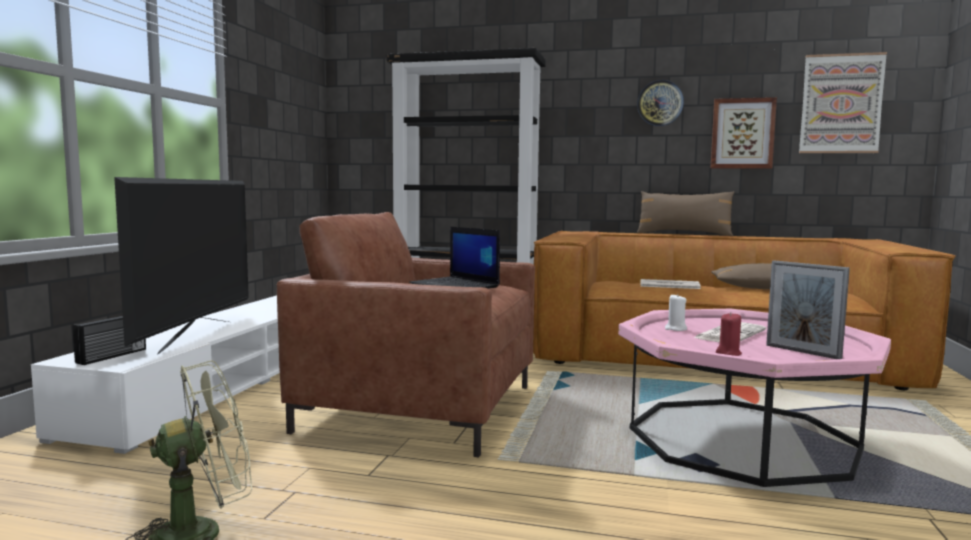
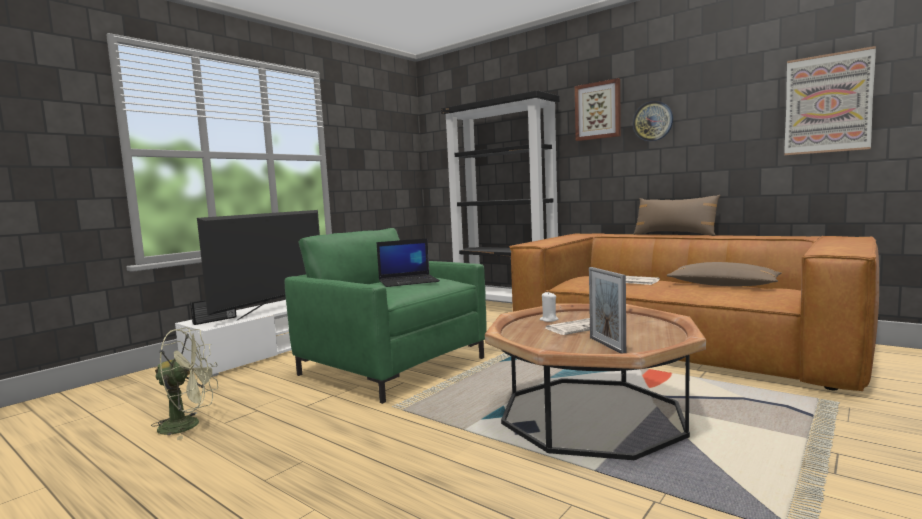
camera: 25 degrees right, 0 degrees up
(420, 408) = (393, 366): brown armchair -> green armchair
(456, 285) = (409, 281): laptop -> laptop turned 90 degrees counterclockwise
(728, 353) = (540, 342): red candle -> none
(742, 133) = (728, 141): picture -> picture (598, 111)
(742, 439) = (591, 415): pink coffee table -> brown coffee table

